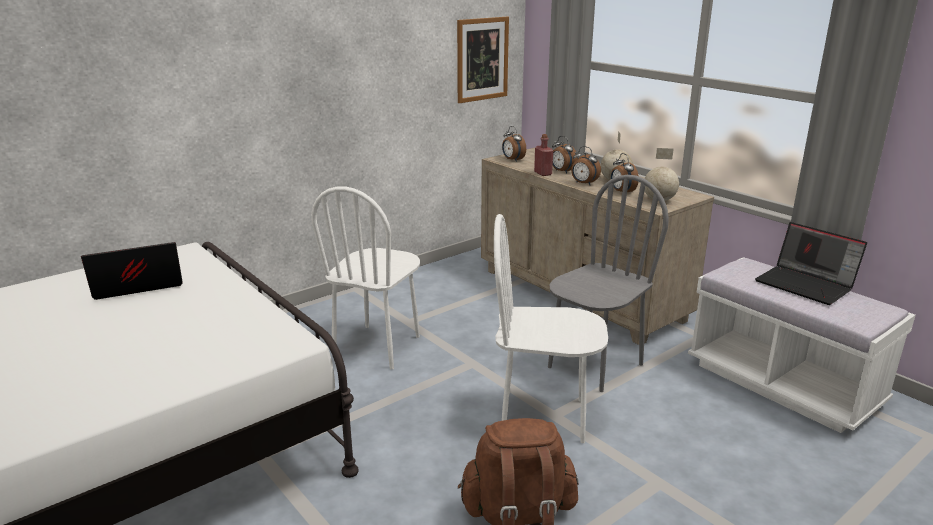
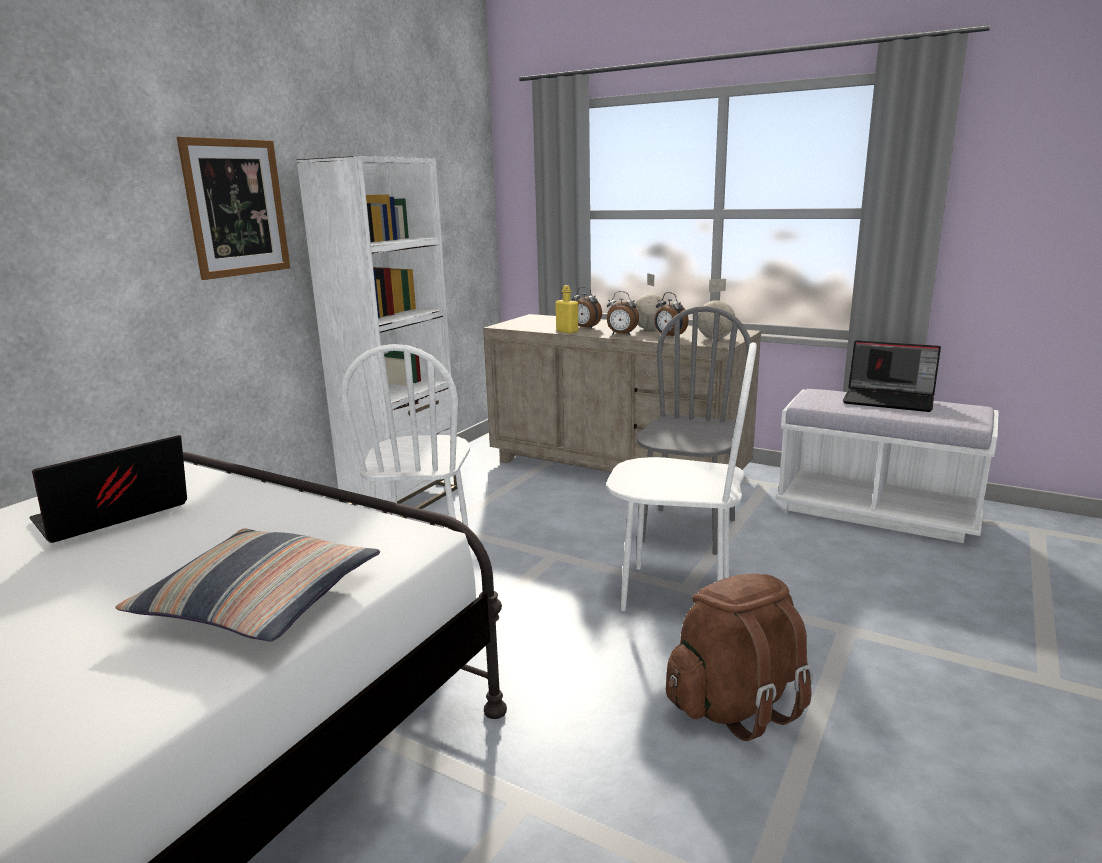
camera: 20 degrees left, 5 degrees down
(170, 368) = (260, 602): none -> pillow
(393, 291) = (402, 498): none -> white bookcase
(482, 59) = (459, 217): picture -> picture (236, 208)
(512, 160) = (519, 325): alarm clock -> none
(543, 173) = (567, 331): red bottle -> yellow bottle
(543, 417) = (676, 593): white chair -> white chair turned 150 degrees counterclockwise

